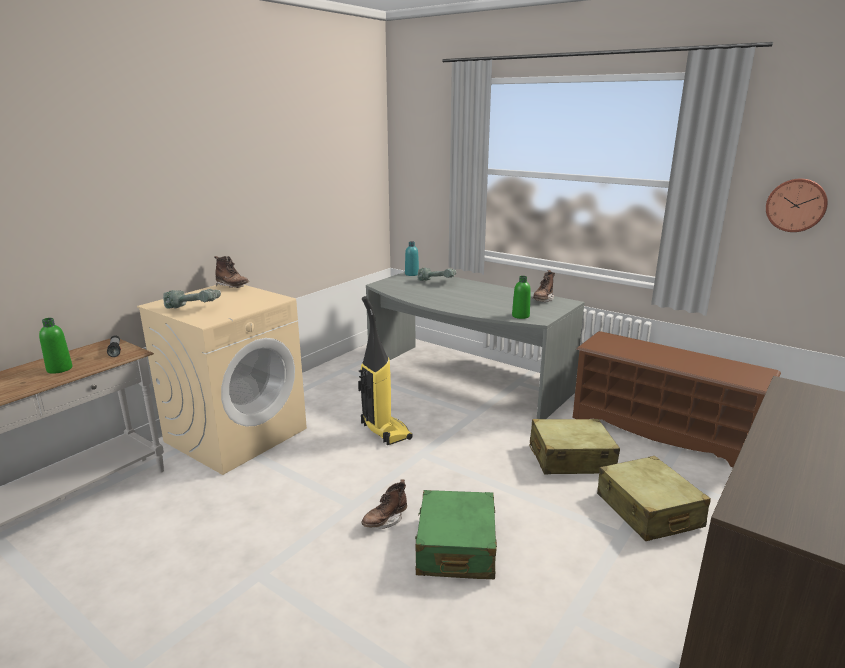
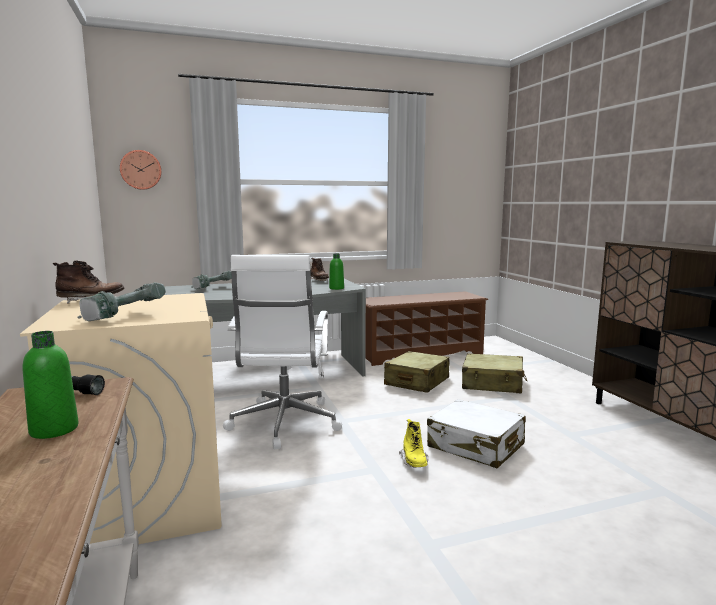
camera: 55 degrees left, 10 degrees down
(384, 431) = (284, 424): vacuum cleaner -> white office chair
(385, 520) = (414, 462): brown boot -> yellow boot
(411, 274) = (172, 288): turquoise bottle -> none
(456, 548) = (475, 446): green suitcase -> white suitcase
(796, 205) = (450, 191): wall clock -> wall clock (141, 170)

